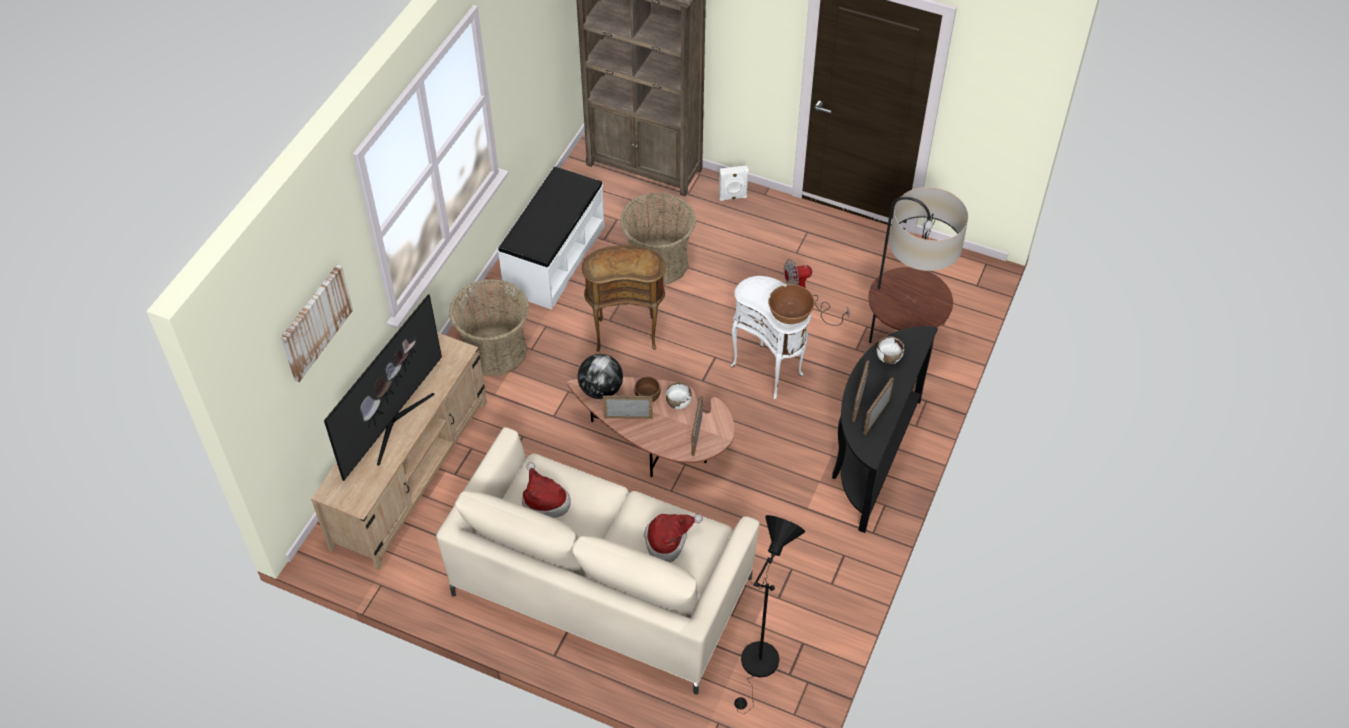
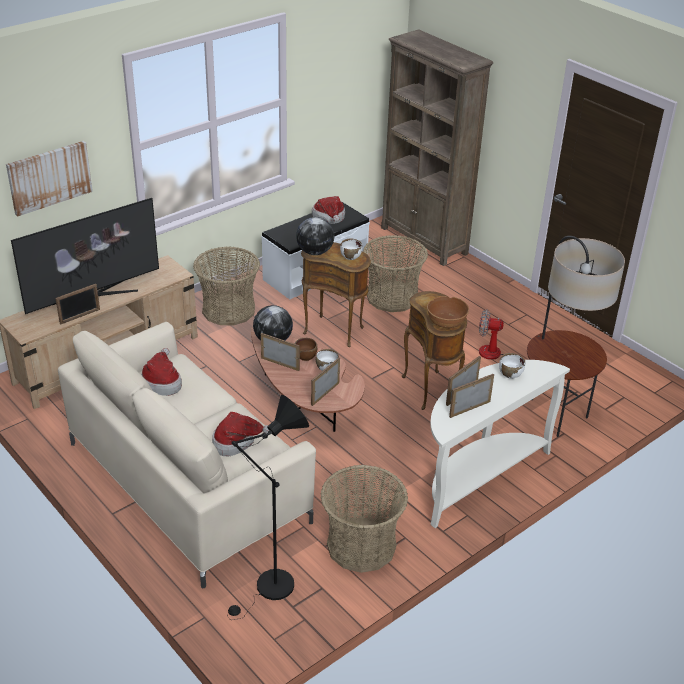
camera: 25 degrees right, 15 degrees down
(398, 455) = (80, 316): none -> picture frame
(559, 198) = (329, 218): none -> hat
(599, 269) = (315, 252): none -> globe
(640, 261) = (350, 256): none -> white bowl
(733, 197) = (480, 277): white speaker -> none
(769, 370) = (432, 389): white side table -> brown side table
(810, 582) = (361, 545): none -> basket
(870, 457) = (478, 477): black console table -> white console table

